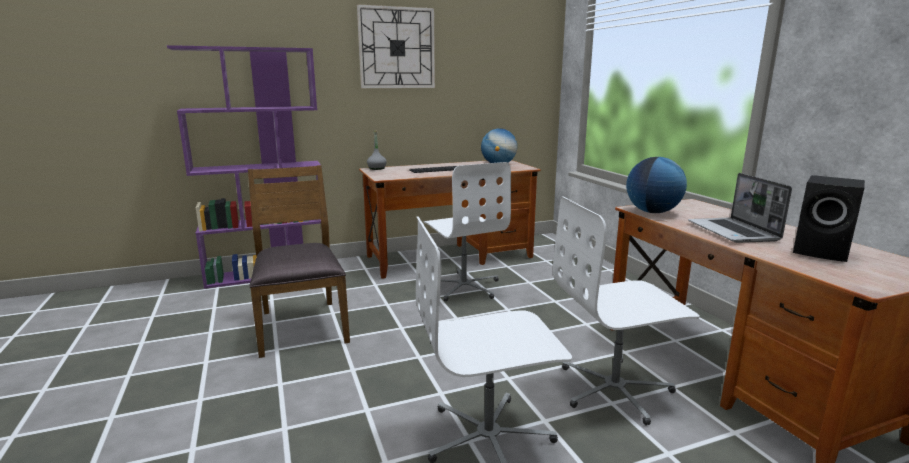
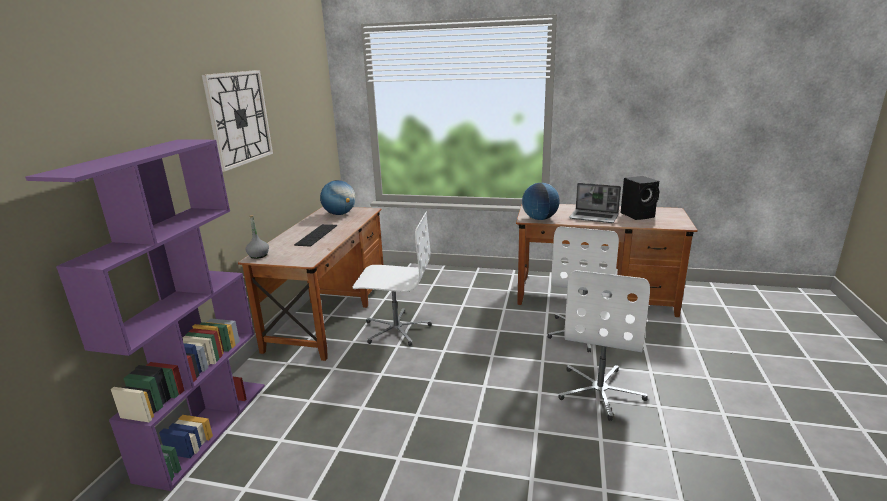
camera: 55 degrees left, 5 degrees up
(301, 326) = (369, 432): brown chair -> none

